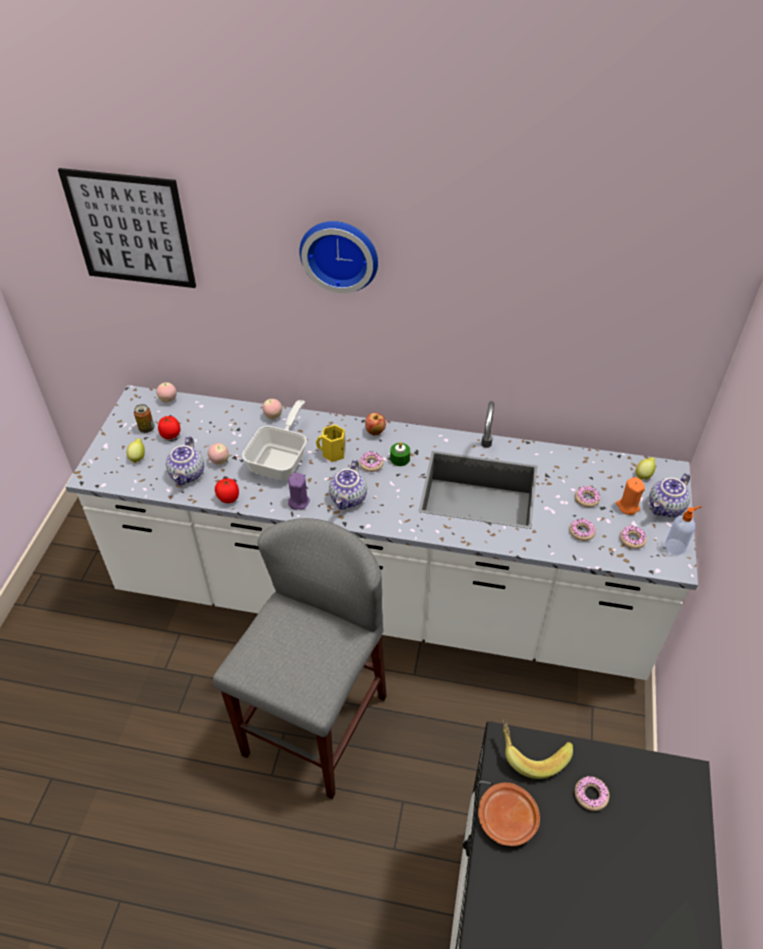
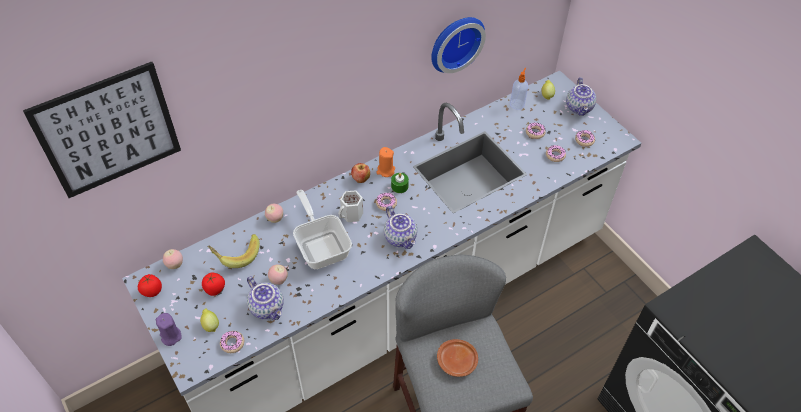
camera: 45 degrees left, 5 degrees up
(146, 428) = (187, 299): can -> none
(228, 498) = (320, 301): tomato -> tomato (152, 292)
(298, 501) = (371, 265): purple candle -> purple candle (171, 336)
(333, 453) = (351, 215): yellow mug -> white mug
(340, 253) = (308, 51): wall clock -> wall clock (454, 42)
(507, 819) = (713, 346): brown plate -> brown plate (457, 361)
(532, 752) = (683, 301): banana -> banana (236, 254)
(591, 795) = (731, 298): donut -> donut (232, 343)
(627, 506) = (560, 121): orange candle -> orange candle (385, 170)
(675, 546) = (608, 128): soap dispenser -> soap dispenser (517, 104)

